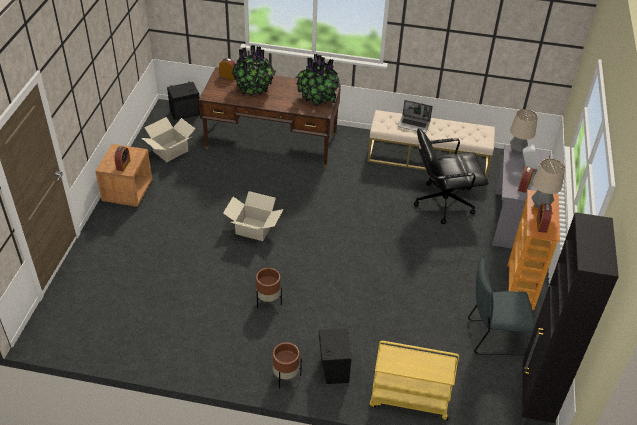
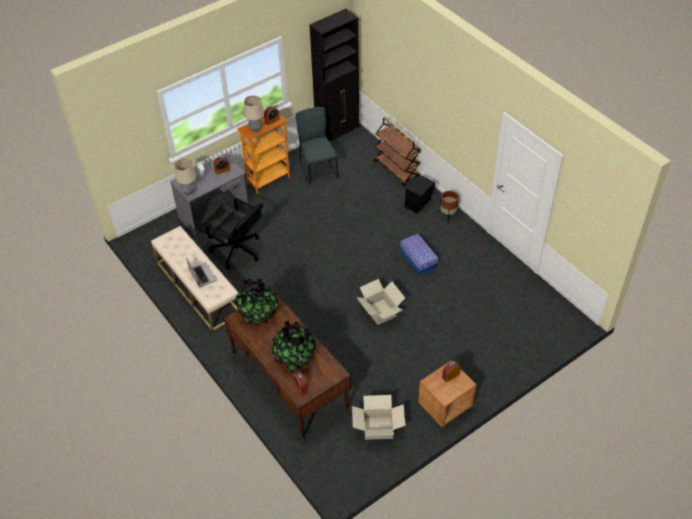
camera: 135 degrees left, 5 degrees up
(186, 113) = (327, 467): black speaker -> none
(268, 301) = (418, 259): brown planter -> storage box
(409, 400) = (397, 170): yellow cart -> brown cart
(494, 337) = (318, 168): grey chair -> grey chair turned 150 degrees counterclockwise

